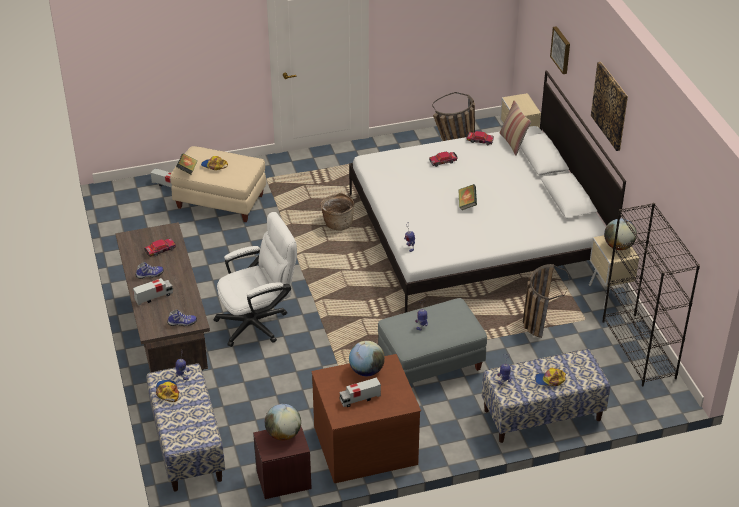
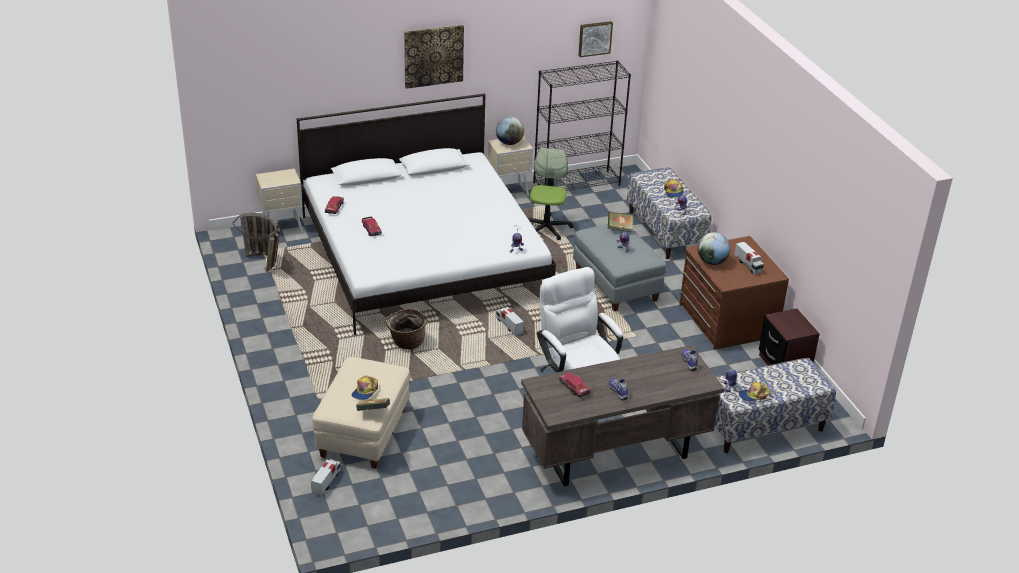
camera: 95 degrees left, 5 degrees down
(154, 297) = (654, 385): toy truck -> toy truck (509, 326)
(283, 434) = (782, 322): globe -> none
(467, 203) = (443, 217): book -> book (619, 228)
(513, 143) = (340, 190): pillow -> none
(538, 319) = (546, 228): basket -> office chair
(561, 50) = (319, 78): picture -> picture (594, 38)

